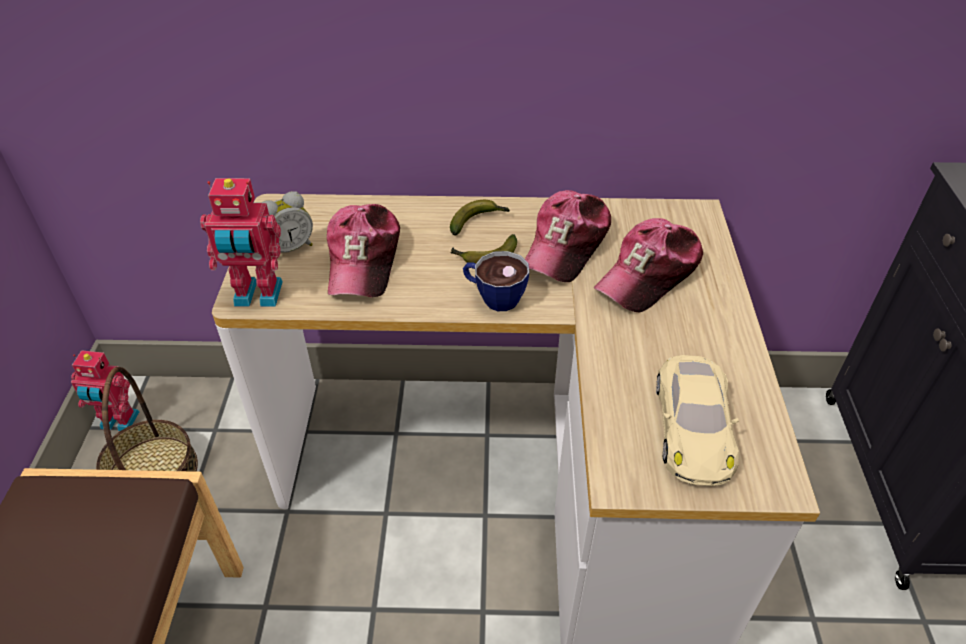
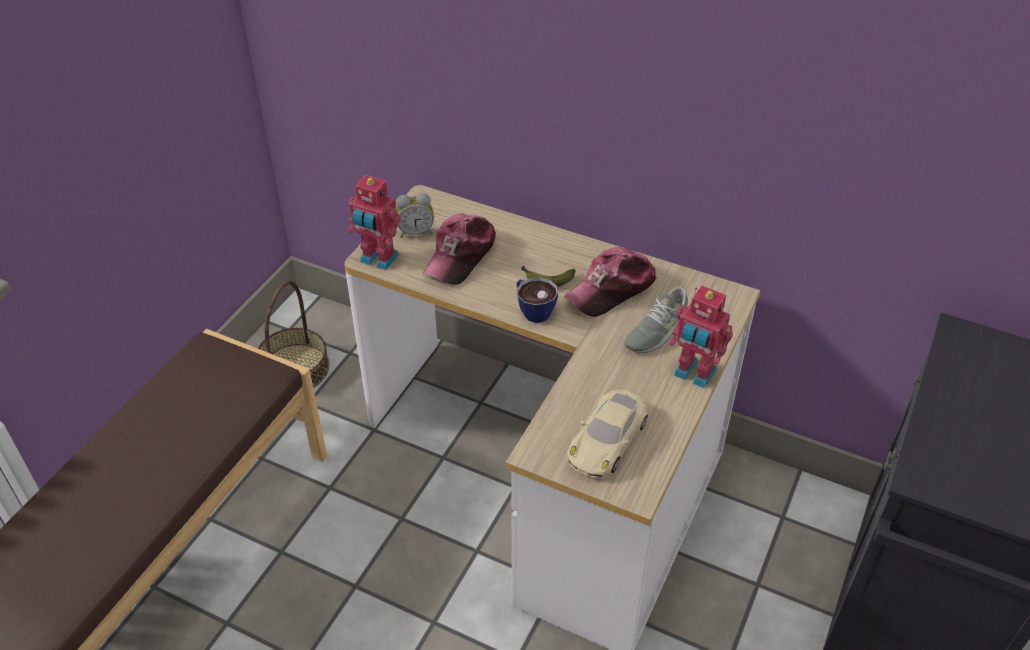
camera: 25 degrees right, 0 degrees up
(119, 422) = (286, 324): toy robot -> toy robot (694, 374)
(478, 222) = (558, 251): banana -> none
(649, 275) = (657, 330): cap -> grey shoe

